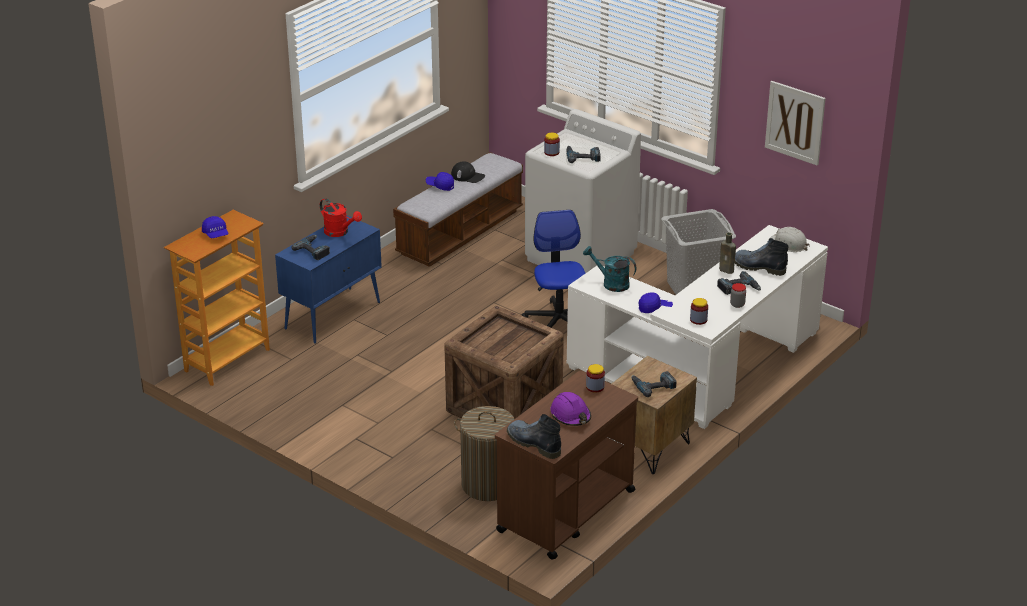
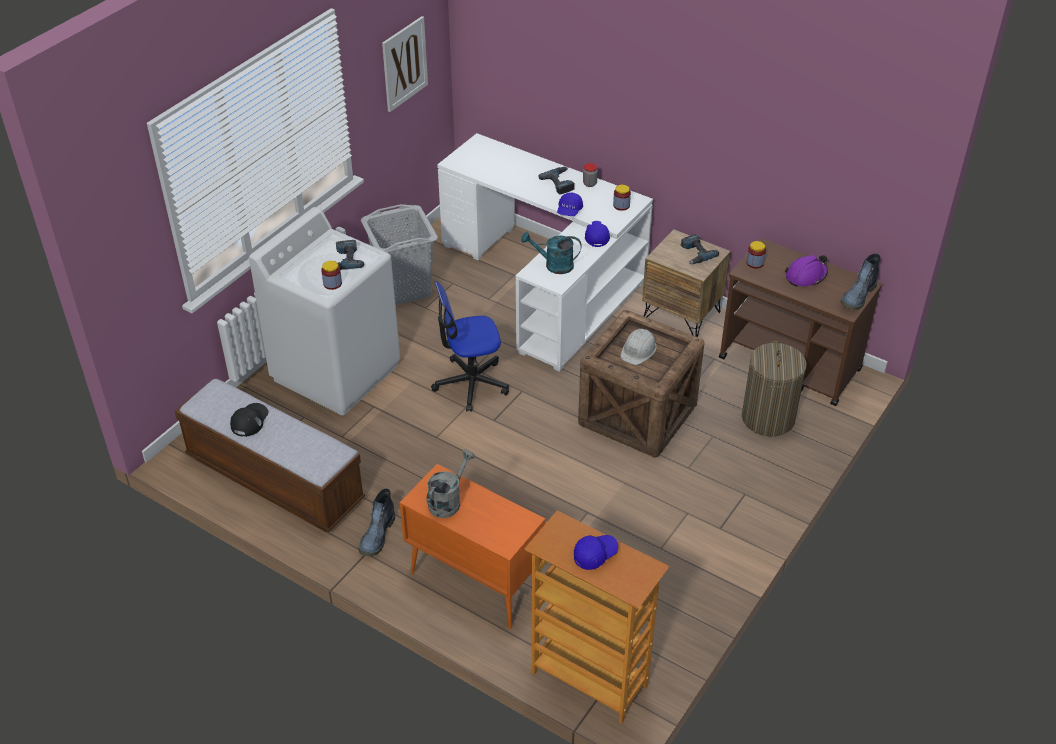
camera: 95 degrees left, 10 degrees up
(314, 250) = (495, 521): power drill -> none
(333, 315) = (473, 582): blue cabinet -> orange cabinet
(340, 232) = (448, 501): red watering can -> grey watering can
(440, 186) = (273, 445): blue cap -> blue cap (569, 211)
(611, 283) = (553, 265): turquoise watering can -> turquoise watering can turned 75 degrees clockwise
(727, 270) = (529, 189): brown bottle -> none
(757, 267) = (520, 171): boot -> boot (377, 536)
(788, 244) = (474, 153): white hard hat -> white hard hat (638, 350)

